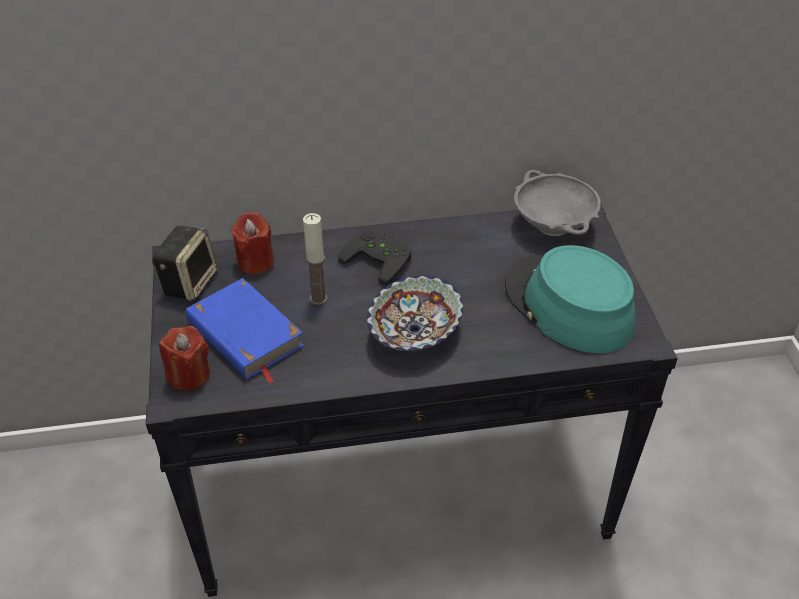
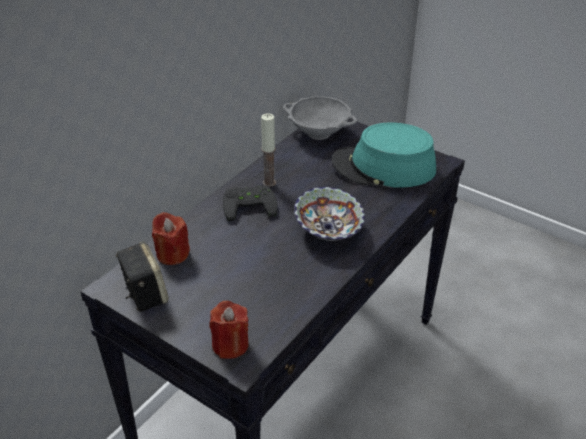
camera: 45 degrees left, 5 degrees down
(244, 334) = (230, 298): blue book -> none
(318, 298) = (246, 248): candle -> candle (269, 183)

